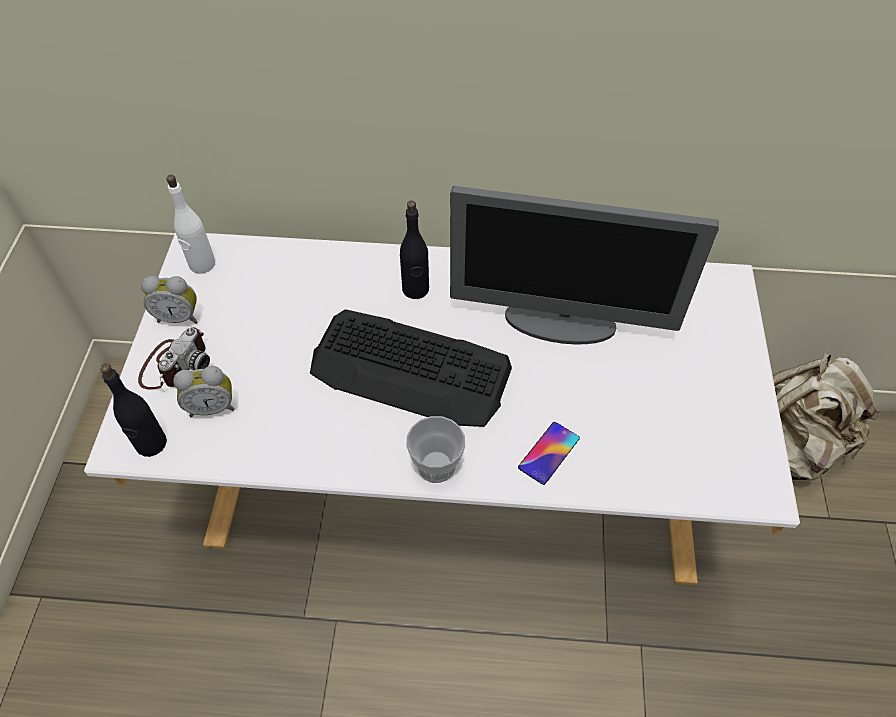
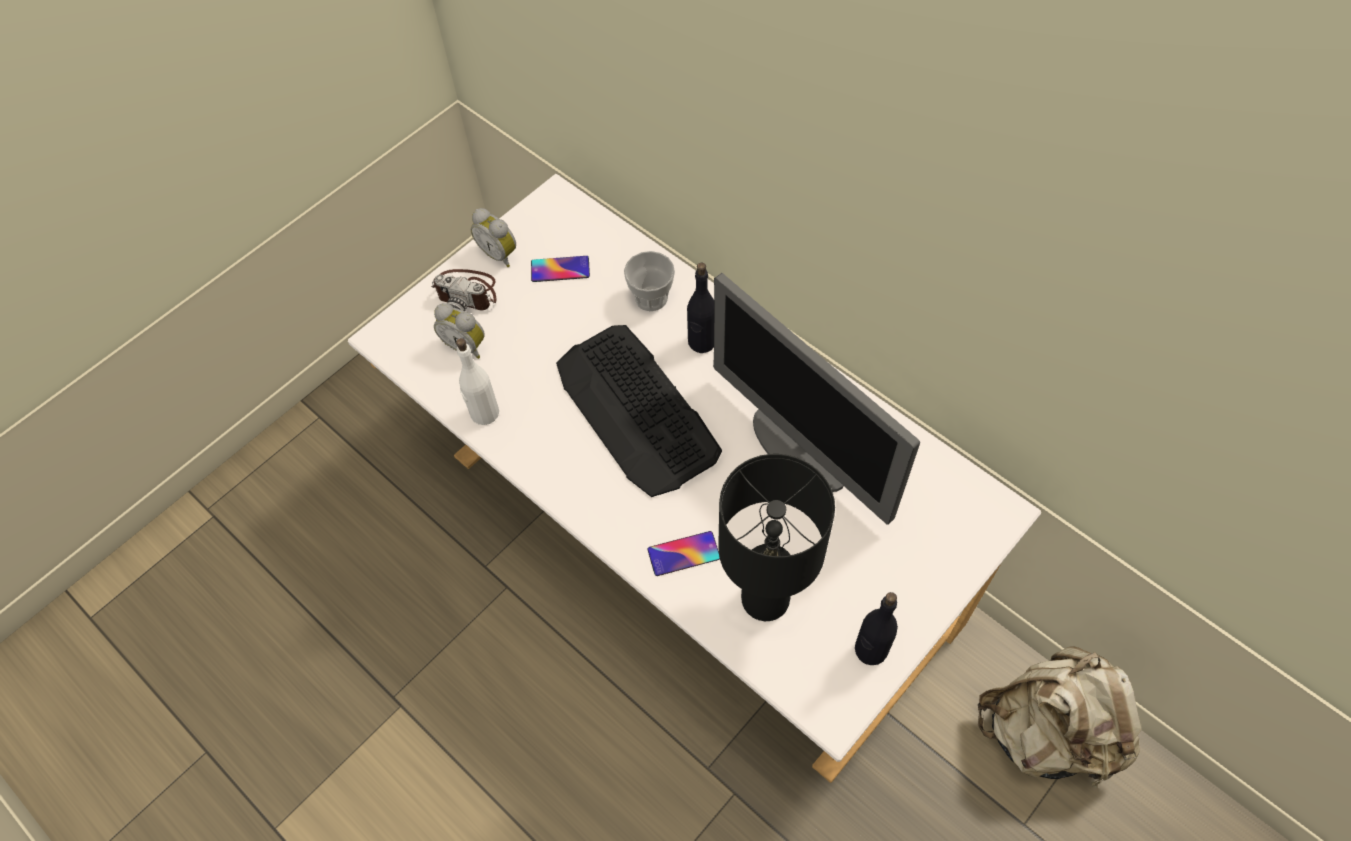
camera: 40 degrees right, 5 degrees up
(151, 444) = (403, 347): black bottle -> black bottle (870, 650)
(175, 364) = (467, 292): camera -> camera turned 45 degrees clockwise
(202, 264) = (551, 216): white bottle -> white bottle (484, 413)
(246, 300) = (560, 269): none -> phone
(436, 466) = (587, 503): cup -> cup (651, 298)
(638, 445) = (763, 598): none -> black table lamp

